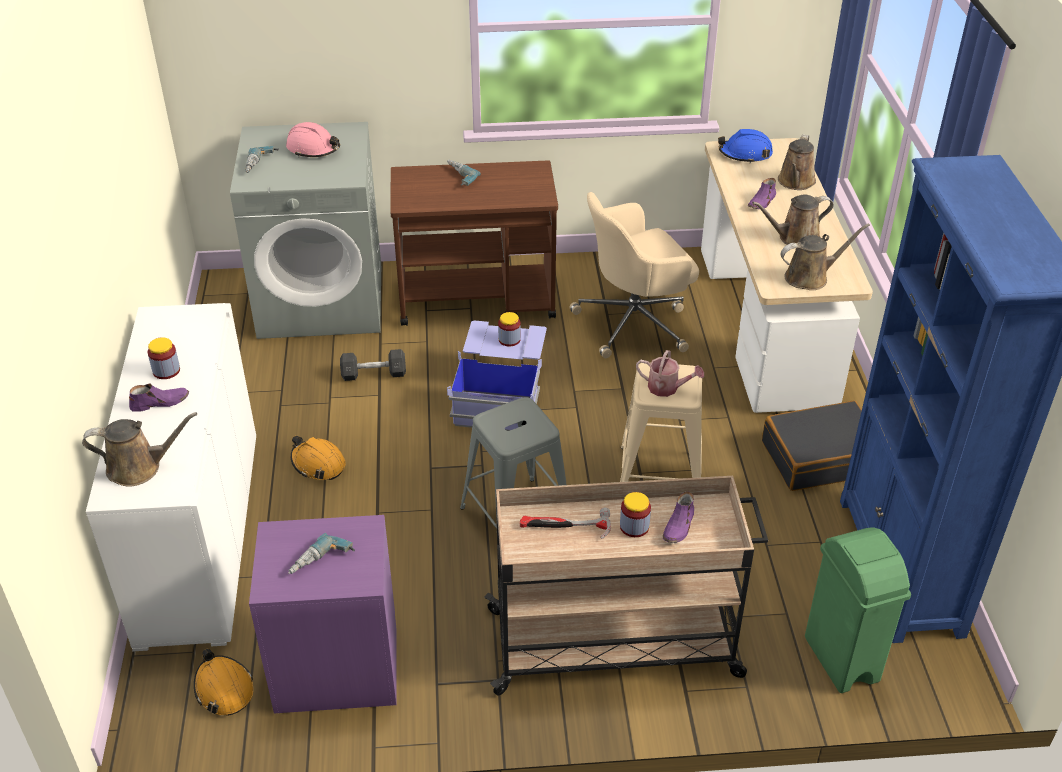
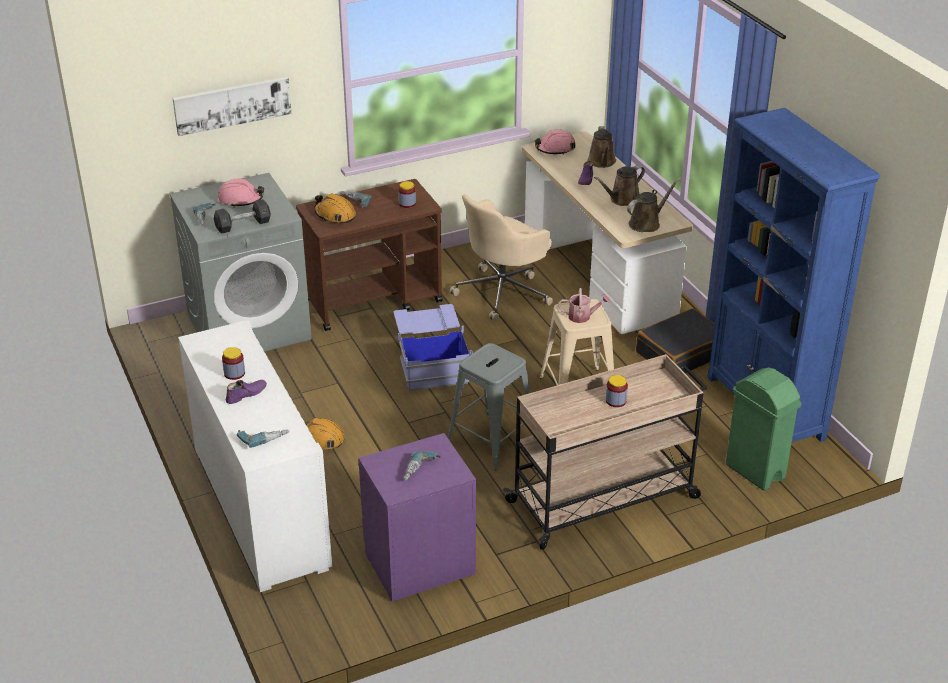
camera: 20 degrees left, 5 degrees down
(139, 467) = (263, 437): brown watering can -> power drill
(224, 689) = (345, 597): orange hard hat -> orange hard hat (335, 215)
(322, 30) = (232, 105): none -> picture
(374, 374) = (325, 369): grey dumbbell -> grey dumbbell (243, 225)
(509, 339) = (429, 318): jar -> jar (407, 203)
(565, 527) = (571, 412): hammer -> none
(679, 526) = (644, 394): purple shoe -> none
(745, 154) = (555, 149): blue hard hat -> pink hard hat

